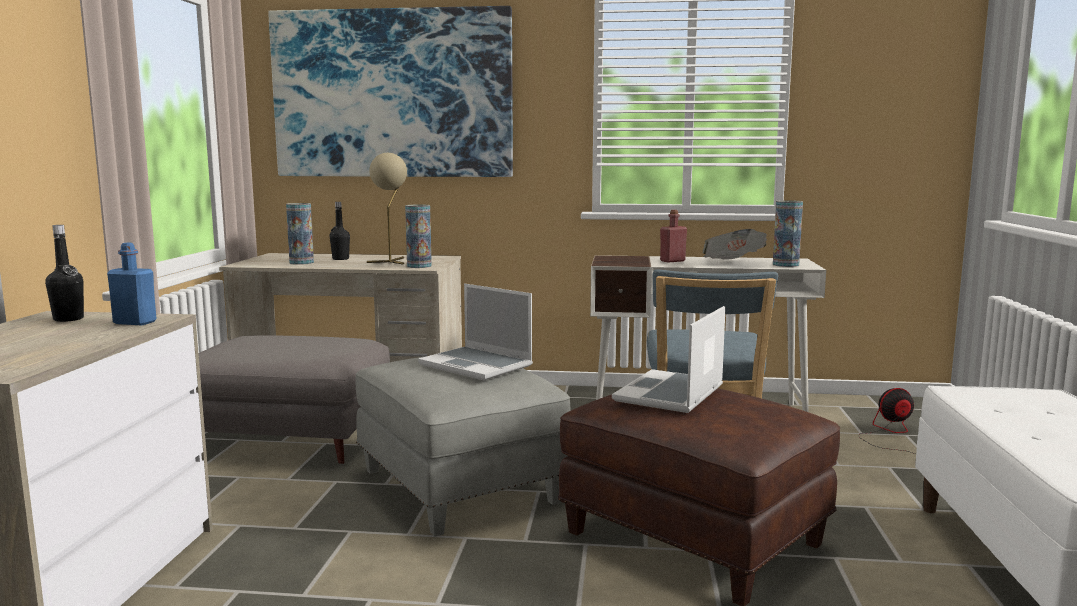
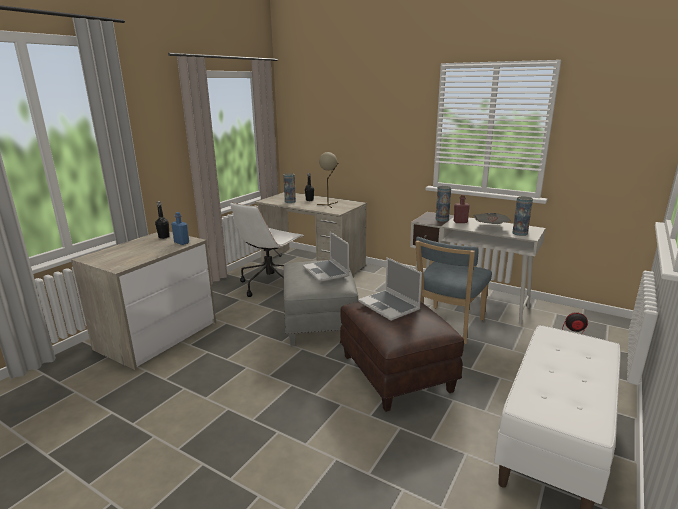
camera: 25 degrees right, 10 degrees up
(288, 440) = (270, 284): grey ottoman -> white office chair
(392, 94) = (339, 118): picture -> none
(419, 266) = (336, 210): vase -> vase (442, 219)
(670, 394) = (390, 306): laptop -> laptop turned 90 degrees counterclockwise

